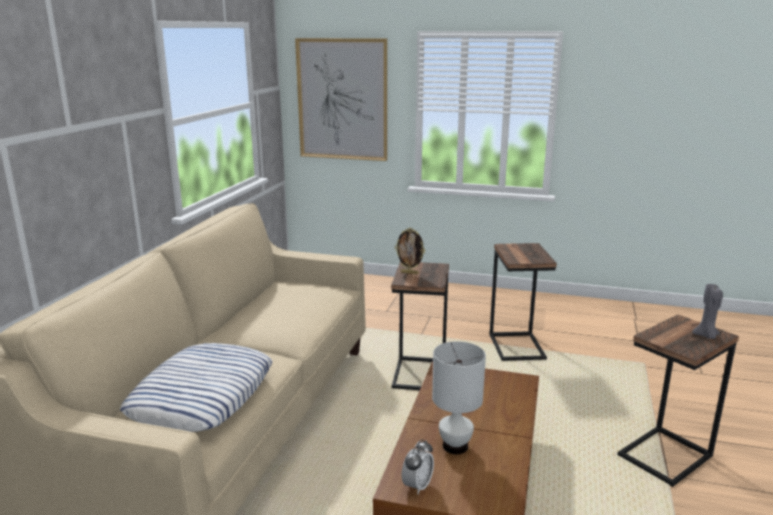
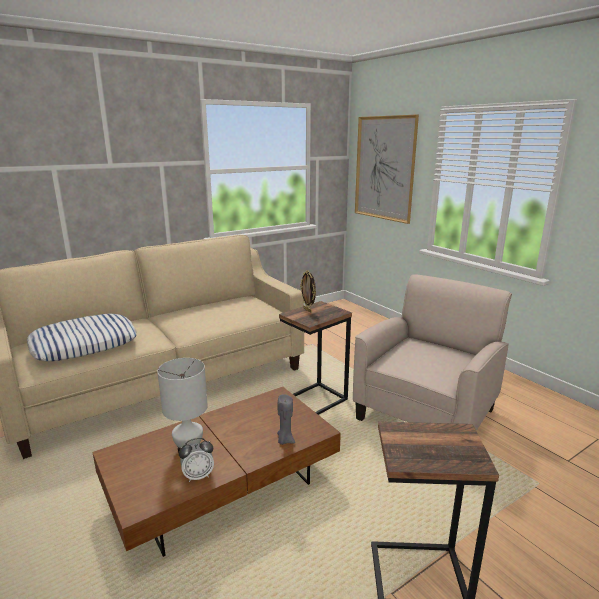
camera: 40 degrees right, 0 degrees up
(417, 486) = (124, 460): alarm clock -> alarm clock (198, 476)
(518, 346) = (426, 413): side table -> beige armchair
(706, 335) = (455, 456): grey candle -> grey candle (285, 440)

